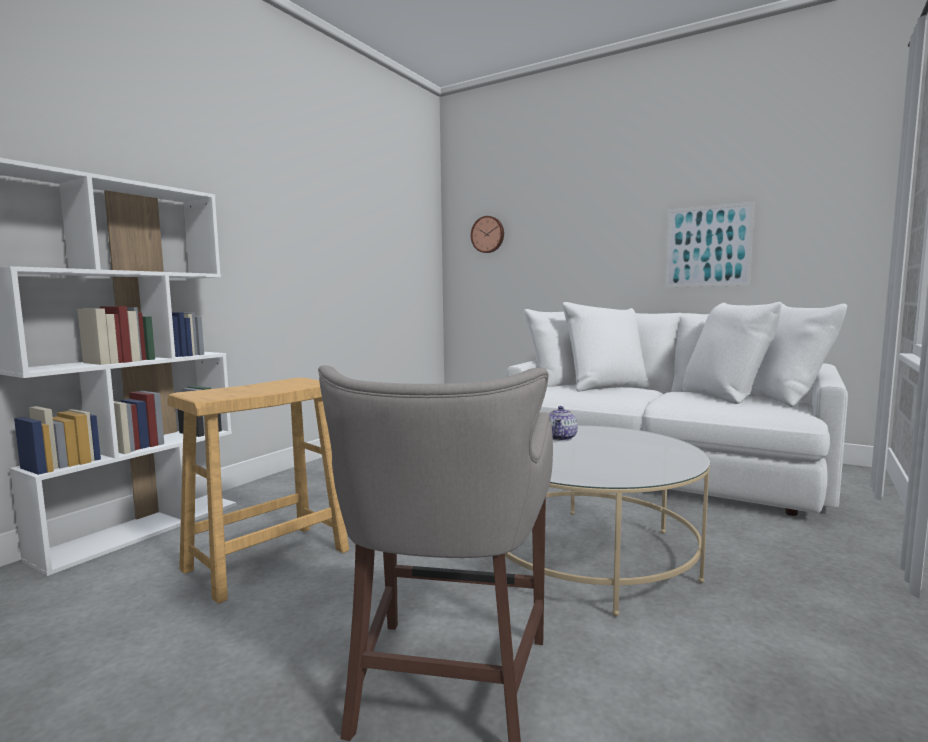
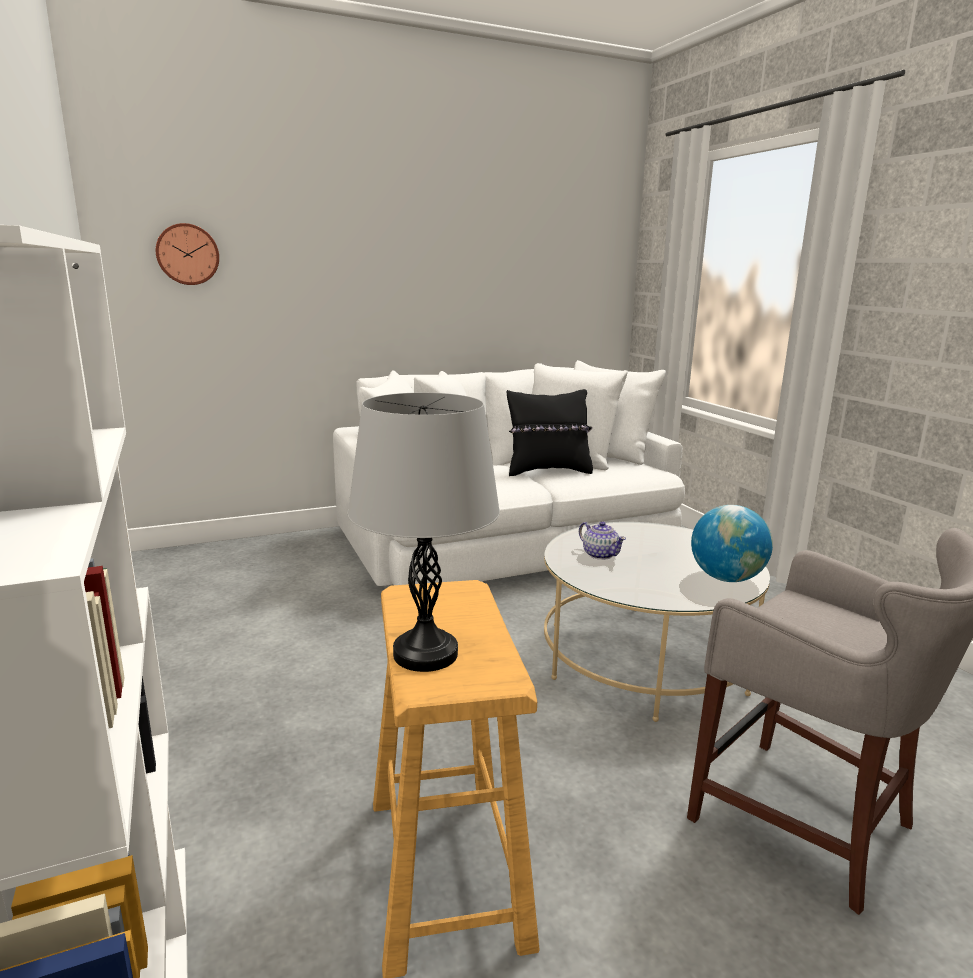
camera: 55 degrees left, 10 degrees up
(226, 389) = (425, 654): none -> grey table lamp
(609, 472) = (726, 578): none -> globe
(676, 396) = (548, 471): none -> black pillow
(707, 246) = (489, 295): picture -> none

